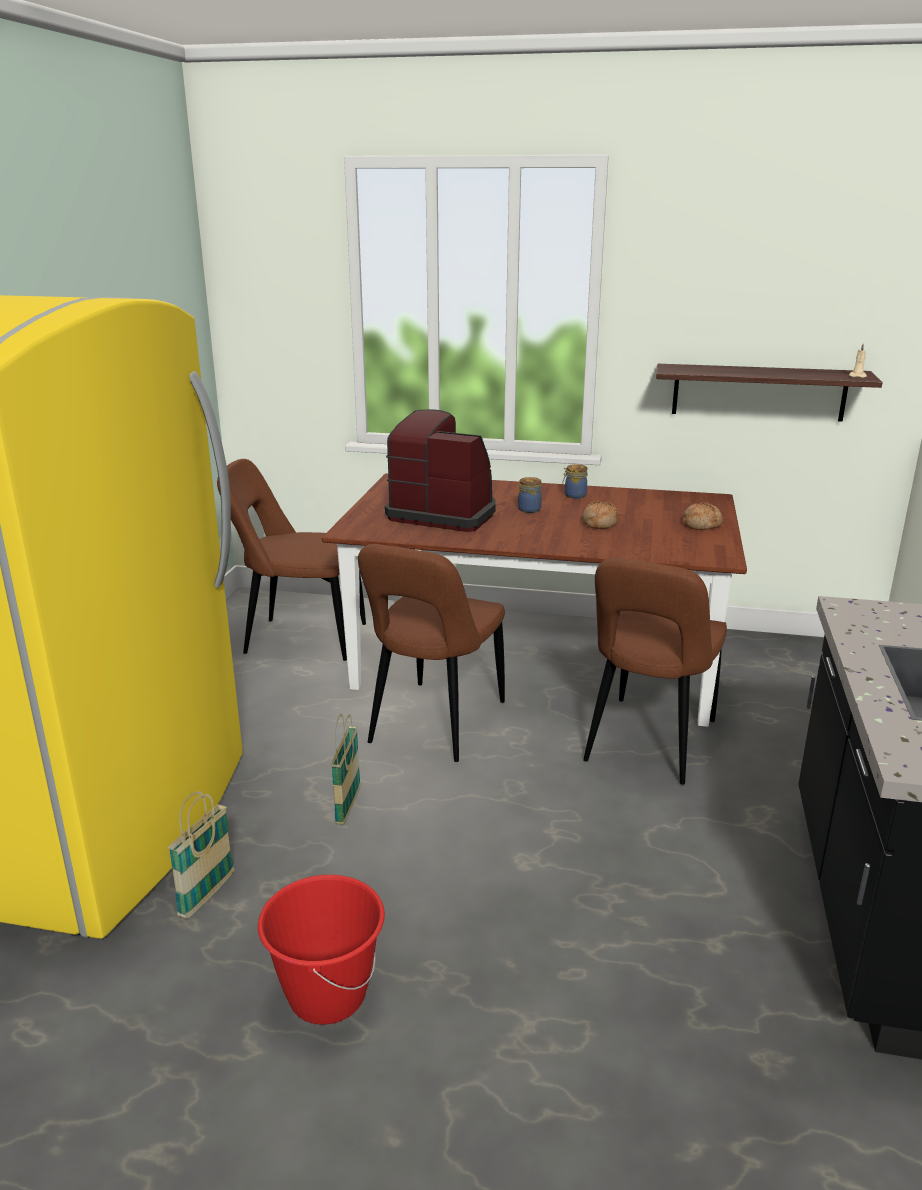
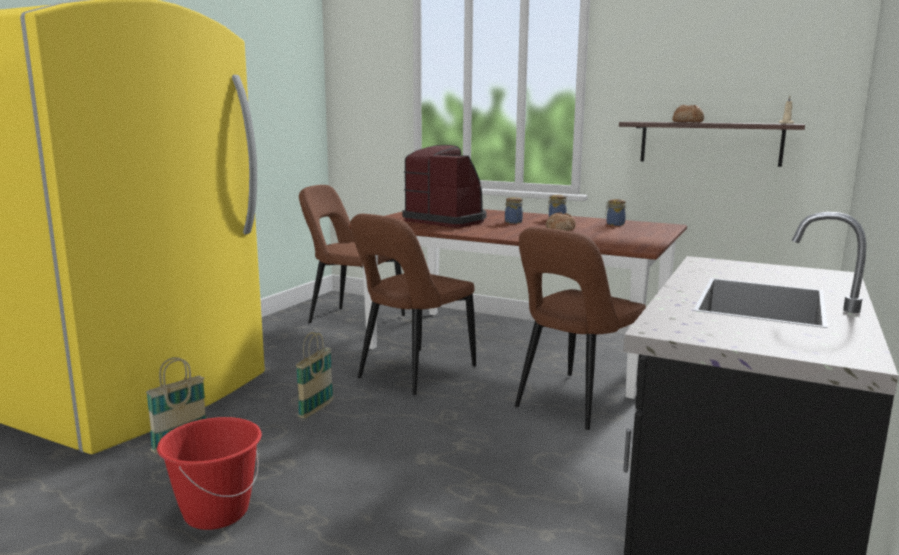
camera: 15 degrees right, 10 degrees down
(651, 502) = (614, 224): none -> jar
(701, 525) = (642, 235): bread -> bread (687, 122)

